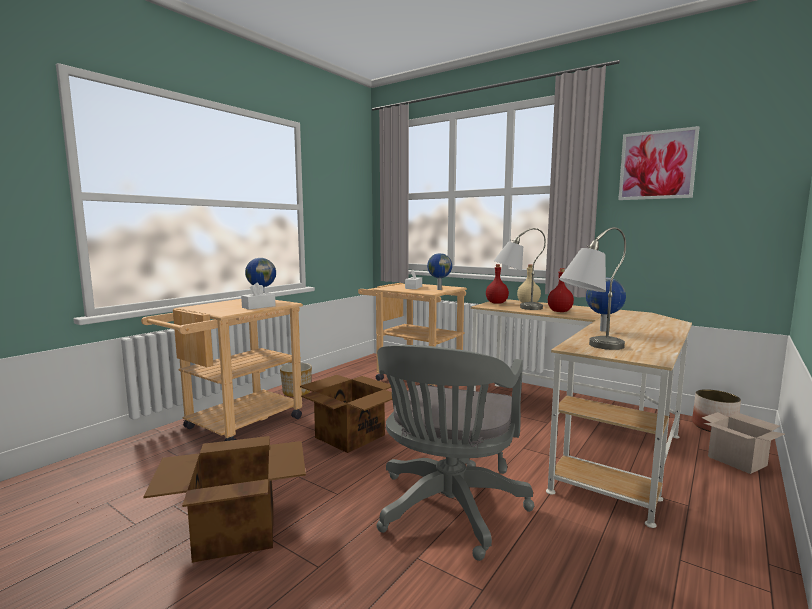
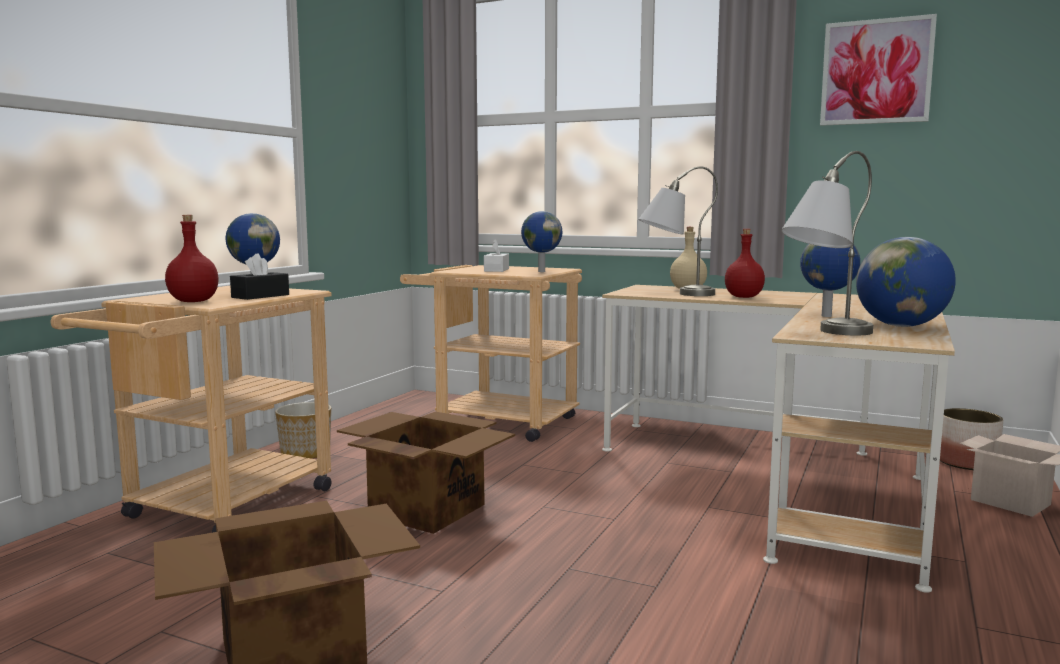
camera: 10 degrees left, 0 degrees up
(258, 307) = (260, 296): white tissue box -> black tissue box
(448, 511) = (628, 598): grey office chair -> none
(496, 303) = (638, 289): red bottle -> red bottle (192, 301)
(649, 342) = (901, 326): none -> globe

